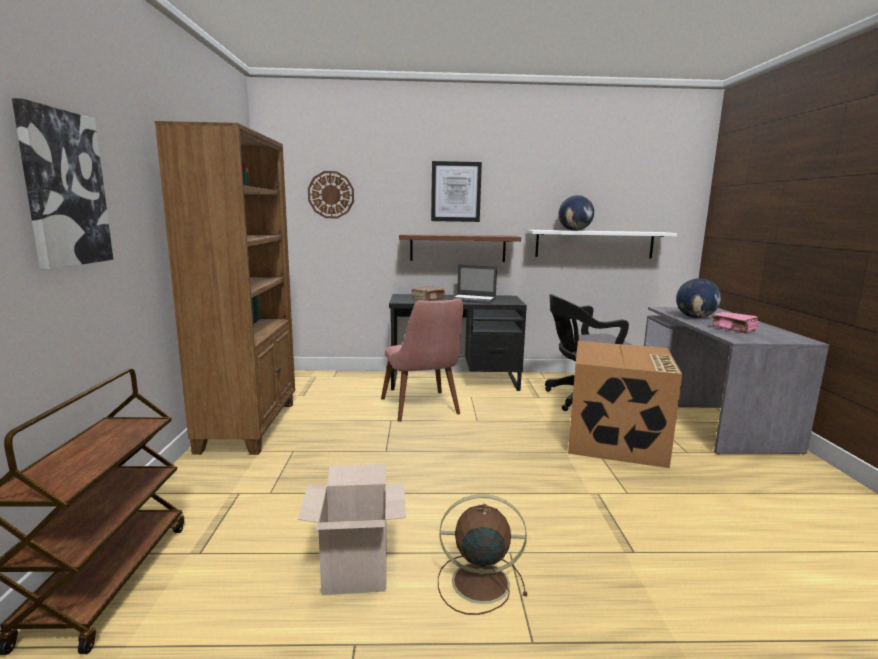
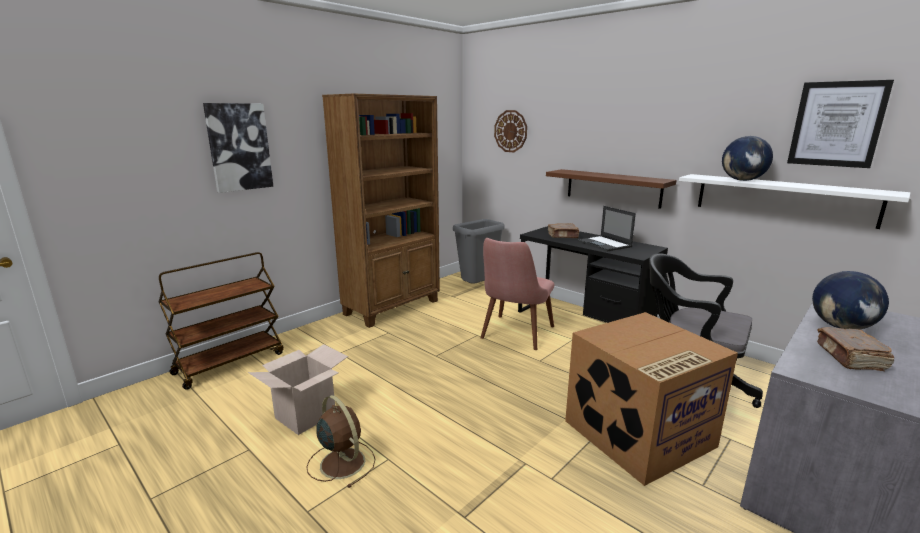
camera: 45 degrees right, 5 degrees up
(313, 380) = (477, 287): none -> grey trash can
(456, 192) = (615, 129): picture -> picture (836, 124)
(734, 329) = (850, 358): pink book -> brown book

